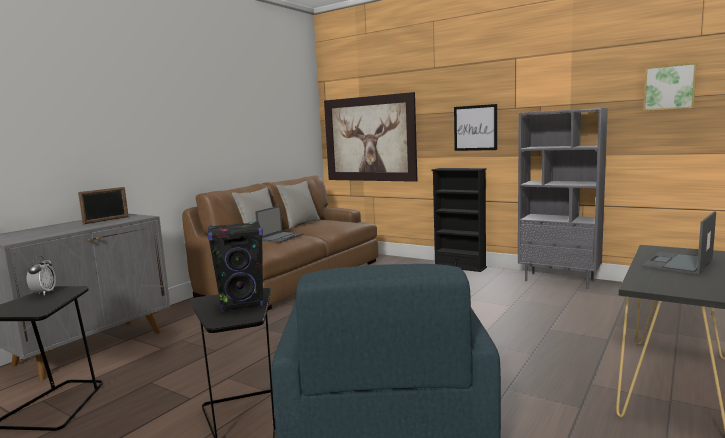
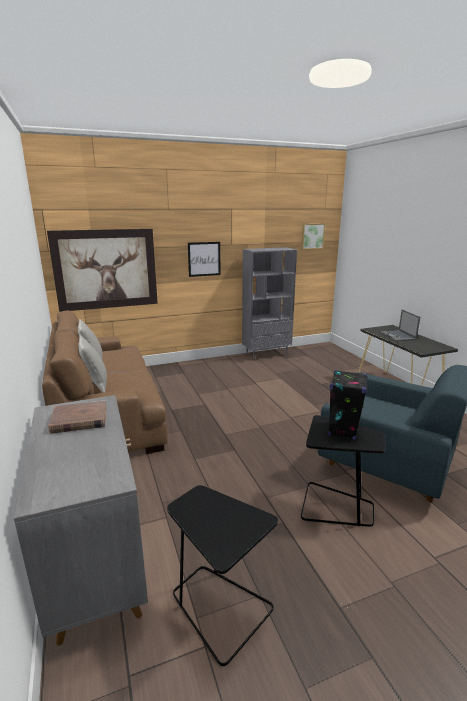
camera: 55 degrees left, 10 degrees up
(44, 293) = (190, 513): alarm clock -> none
(106, 220) = (79, 420): picture frame -> brown book
(281, 237) = (124, 379): laptop -> none
(460, 267) = (200, 362): black bookcase -> none

